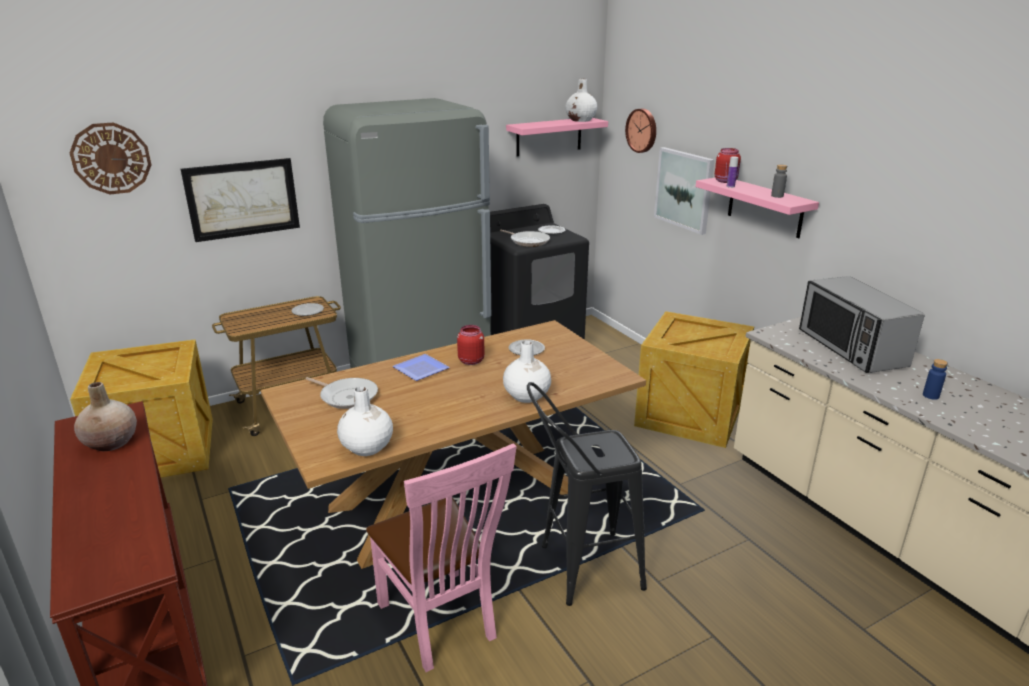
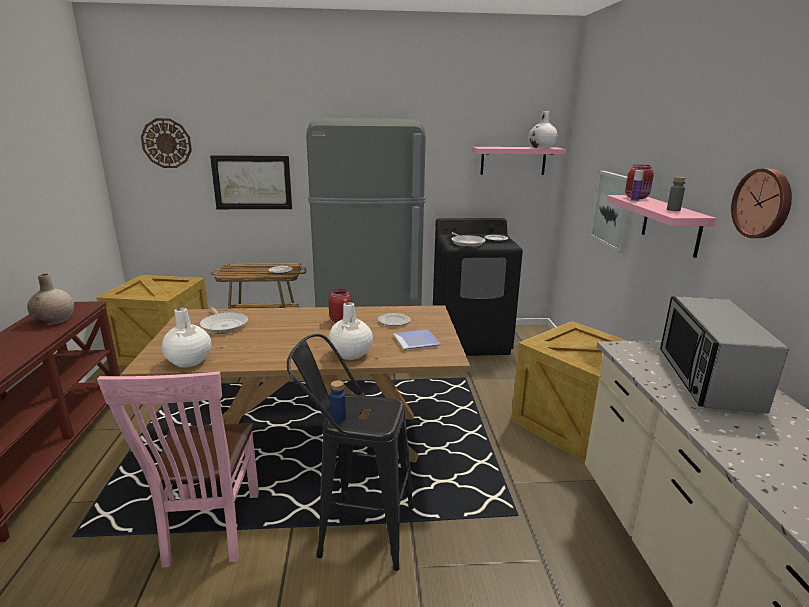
camera: 25 degrees right, 5 degrees down
(419, 369) = (296, 318): plate -> plate (414, 341)
(642, 130) = (591, 156): wall clock -> wall clock (763, 203)
(930, 396) = (768, 451): blue bottle -> blue bottle (338, 418)

